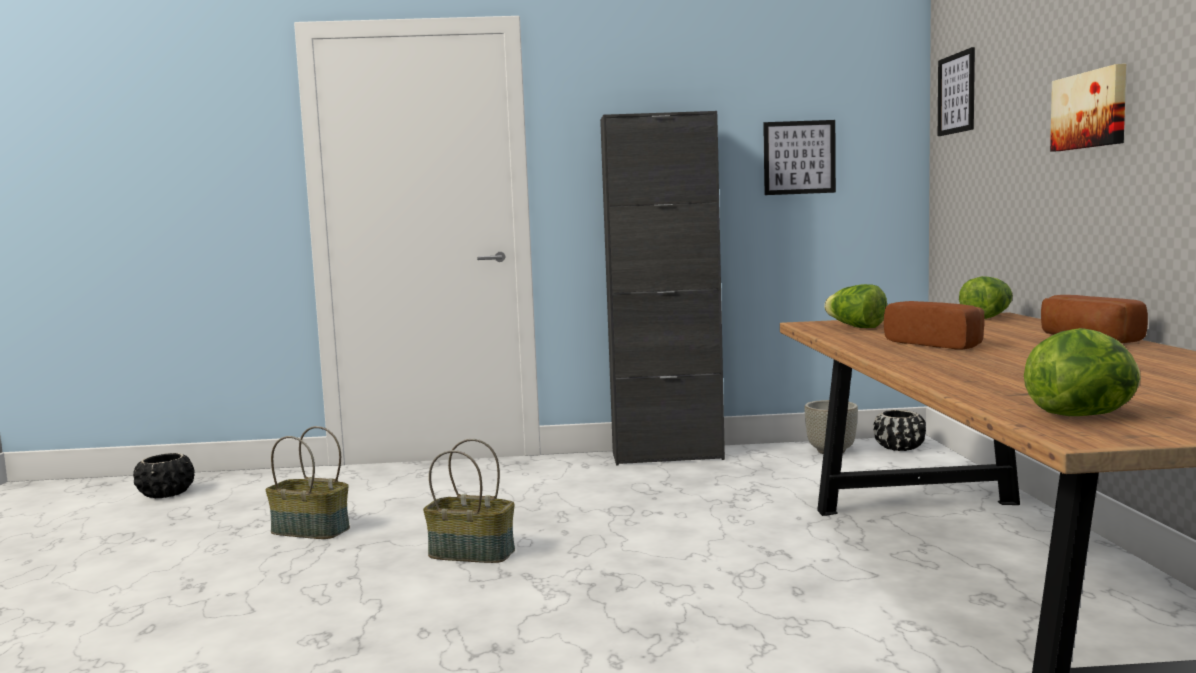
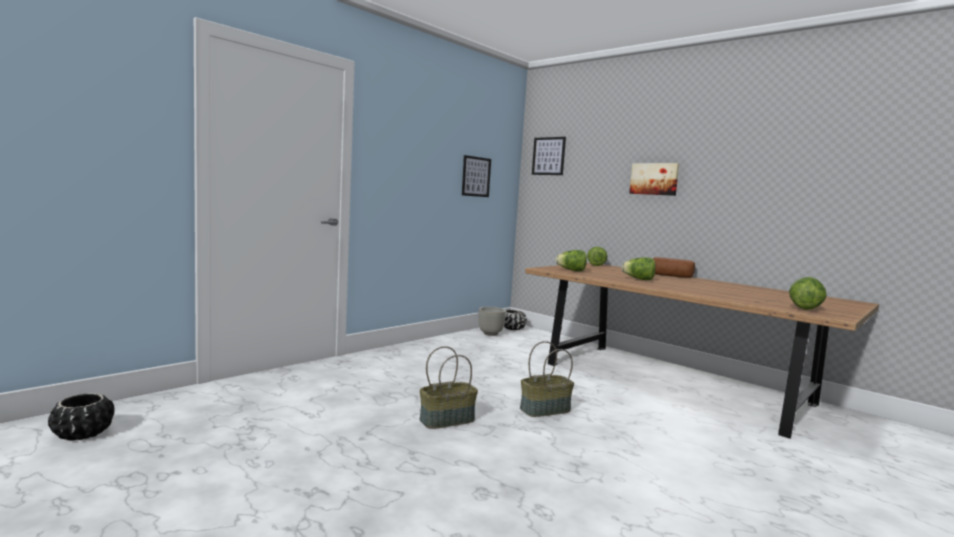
camera: 45 degrees left, 0 degrees up
(309, 531) = (305, 432): basket -> basket (545, 410)
(667, 456) = (420, 345): black cabinet -> none
(938, 344) = (638, 279): bread -> lettuce

